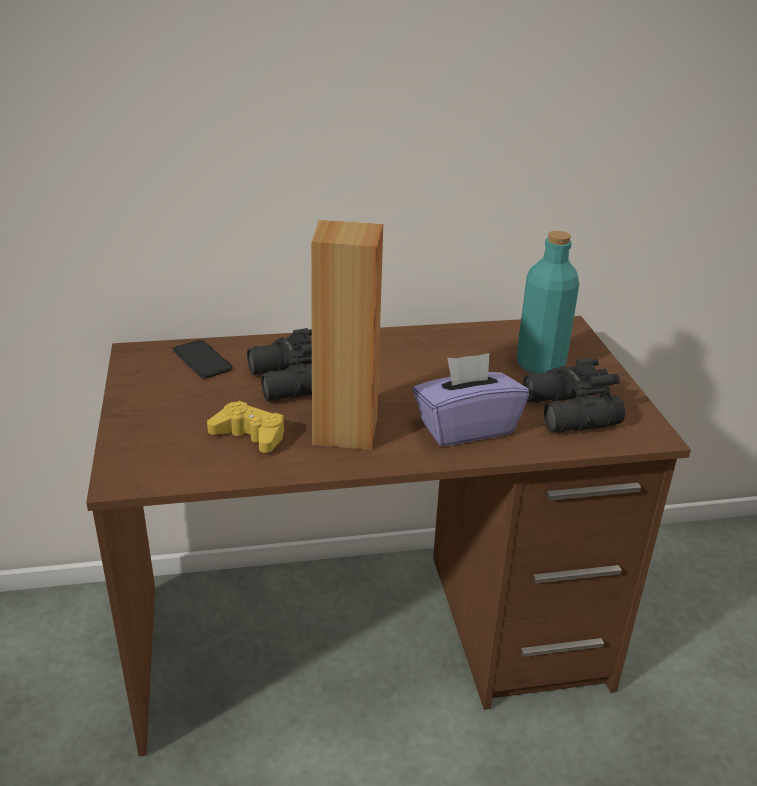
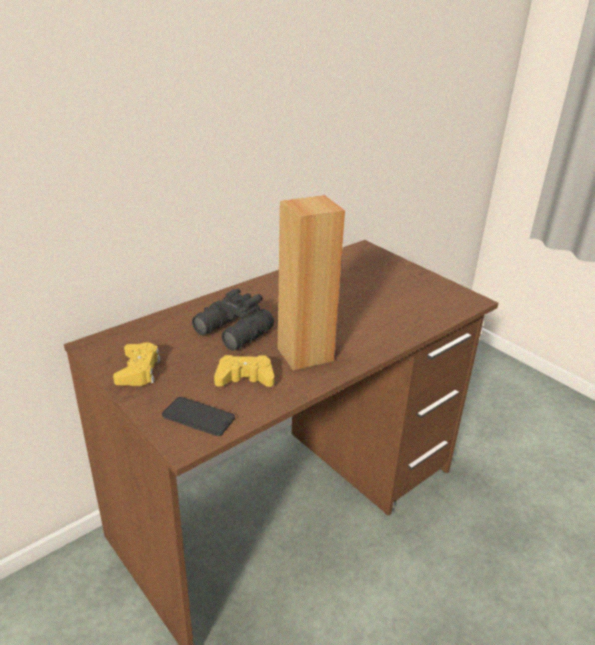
camera: 30 degrees left, 0 degrees up
(153, 391) = (138, 370): none -> yellow game controller
(202, 360) = (152, 336): phone -> phone (198, 417)
(465, 427) = (373, 328): purple tissue box -> none
(540, 365) = (374, 276): turquoise bottle -> none
(568, 413) = (419, 301): black binoculars -> none

